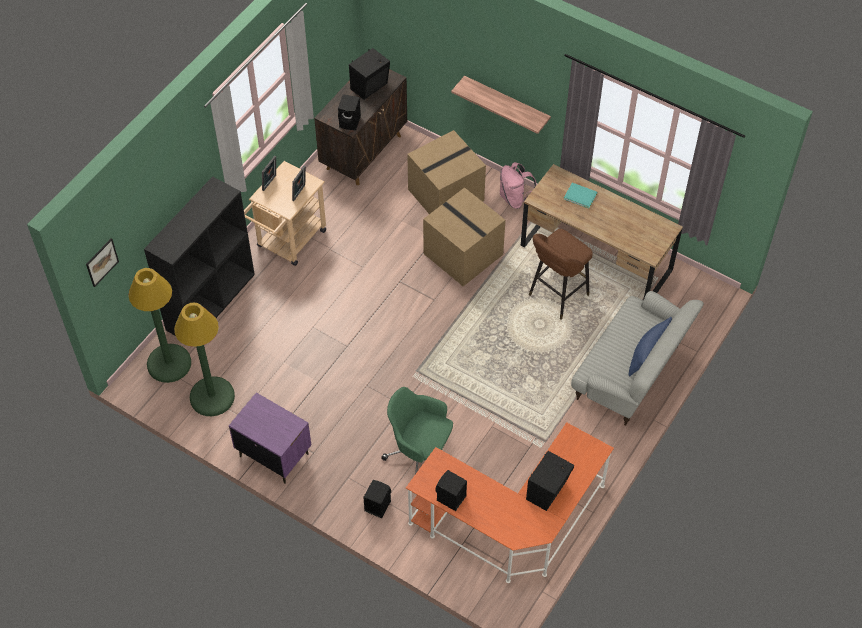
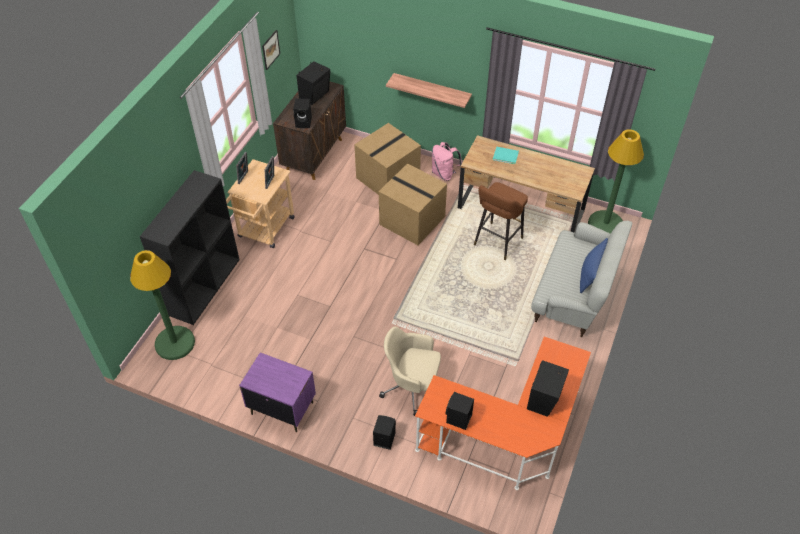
camera: 10 degrees left, 5 degrees down
(102, 262) = (101, 248): picture -> picture (270, 49)
(212, 397) = (218, 366): green floor lamp -> green floor lamp (605, 224)
(420, 453) = (412, 387): green office chair -> beige office chair

